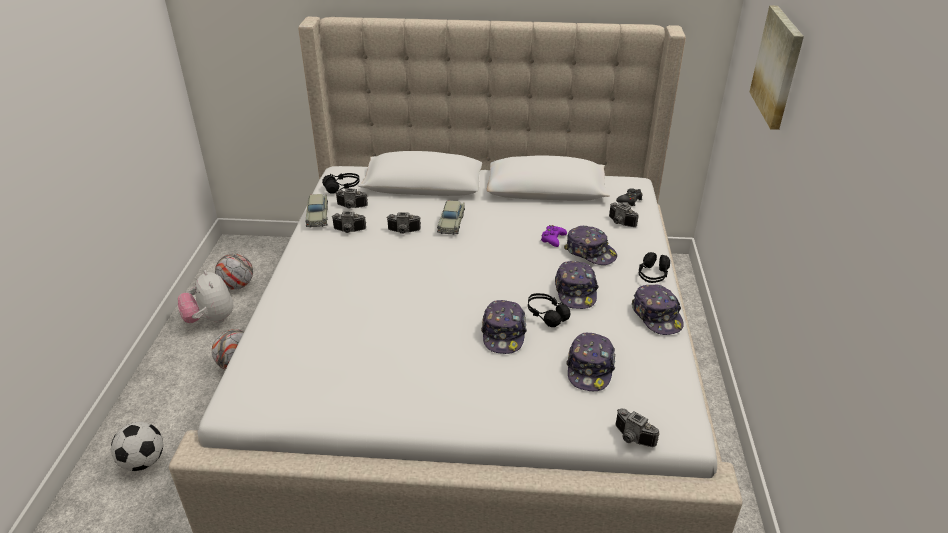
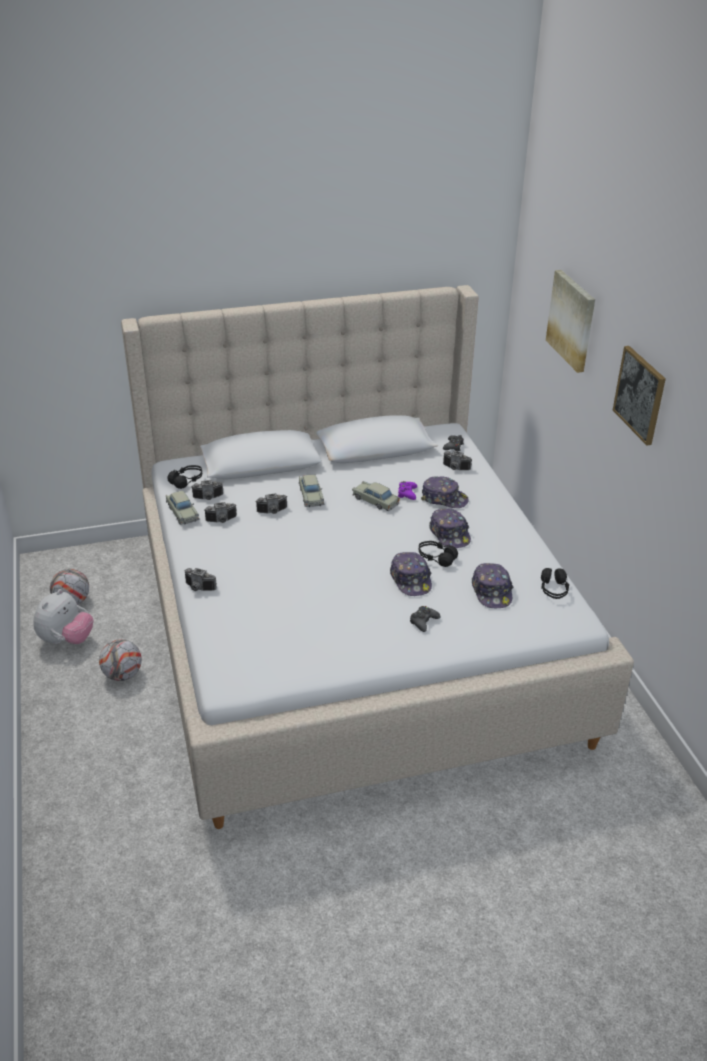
camera: 20 degrees left, 0 degrees up
(143, 461) = (88, 778): football -> none
(211, 319) = (66, 640): plush toy -> plush toy turned 105 degrees counterclockwise
(490, 385) = (423, 621): none -> black game controller
(514, 240) = (375, 501): none -> beige toy car
(631, 438) = (546, 634): camera -> camera (198, 588)
(652, 275) = (503, 508): black headphones -> black headphones (553, 590)
(657, 316) = (522, 541): cap -> none
(829, 157) = (640, 394): none -> picture

